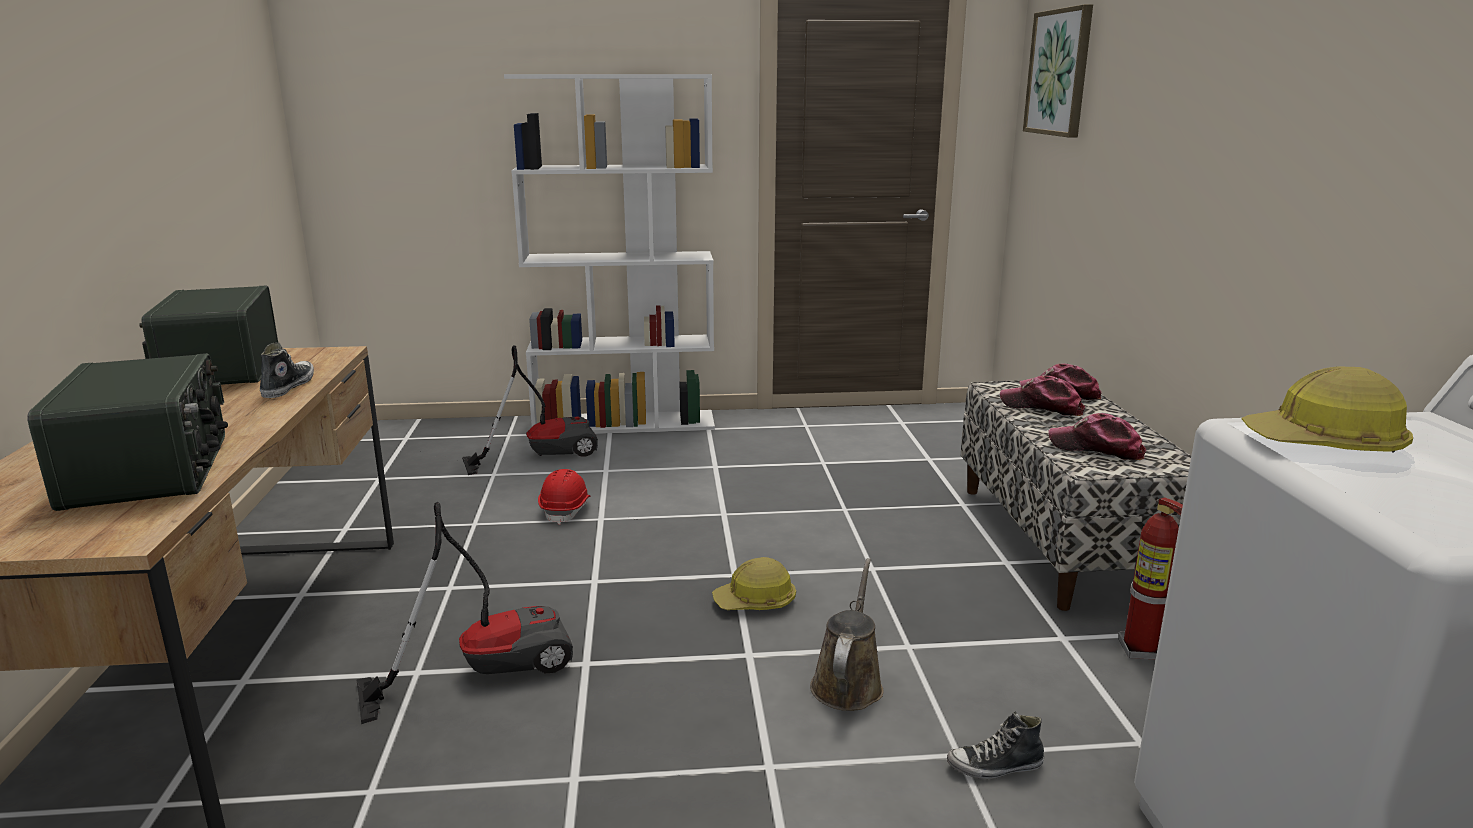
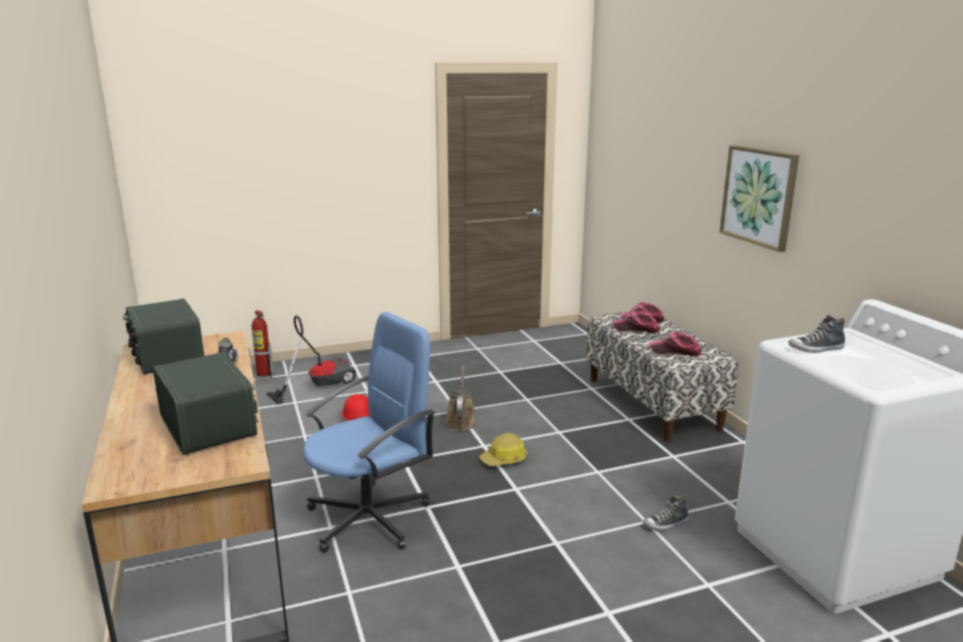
camera: 15 degrees left, 0 degrees up
(486, 666) = (370, 518): vacuum cleaner -> blue office chair
(625, 423) = (361, 358): white bookcase -> none
(848, 683) = (575, 495): brown watering can -> brown watering can (460, 421)
(1059, 72) = (618, 130): picture -> picture (759, 196)
(1141, 650) = (713, 456): fire extinguisher -> fire extinguisher (264, 376)
(1325, 444) = (816, 349): hard hat -> shoe

